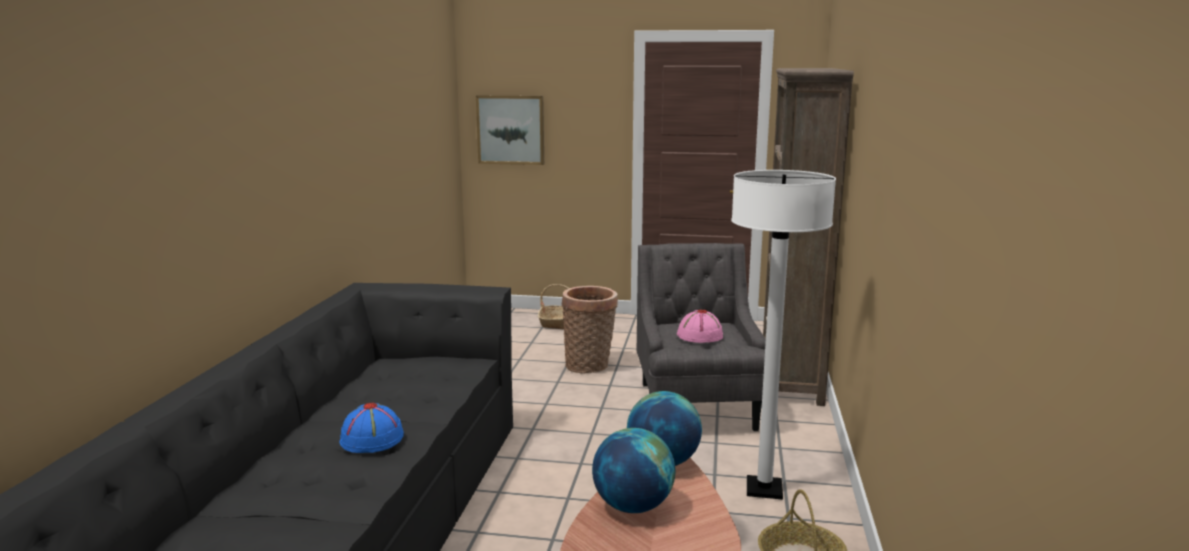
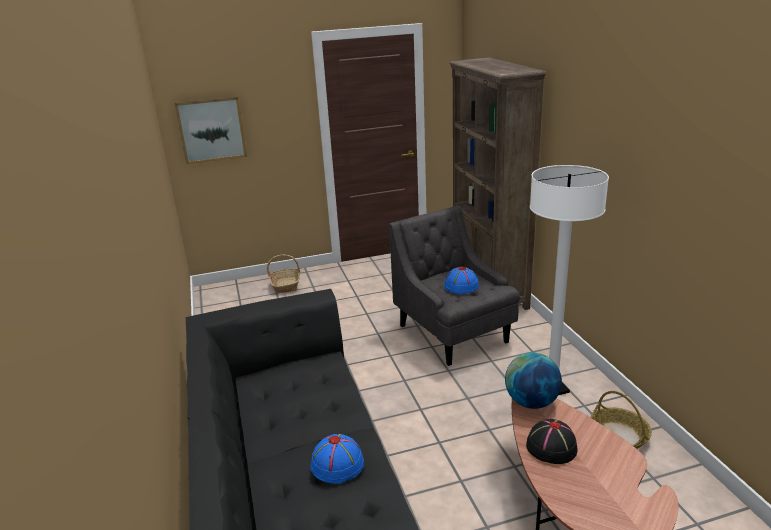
camera: 25 degrees left, 10 degrees up
(590, 366) = (347, 320): basket -> none
(632, 506) = (551, 447): globe -> black hat
(699, 336) = (461, 286): pink hat -> blue hat

